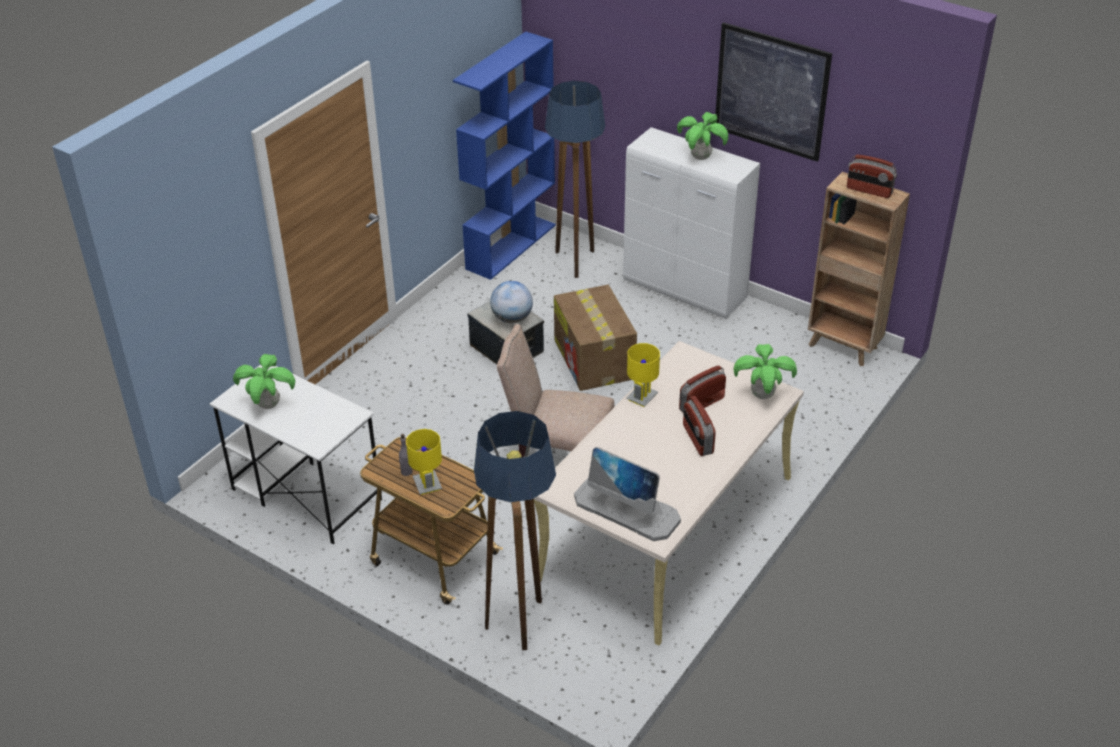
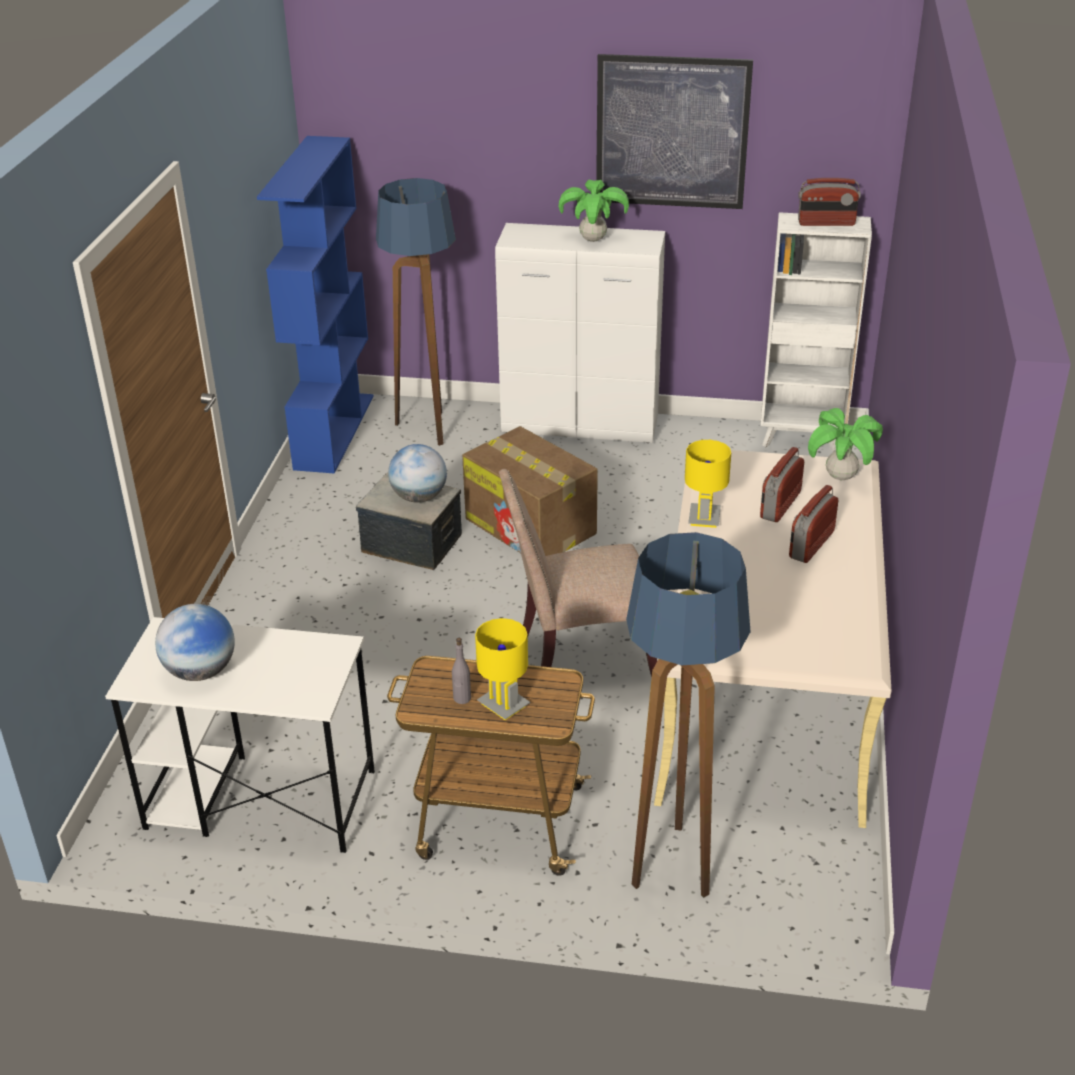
camera: 25 degrees left, 5 degrees down
(268, 405) = (200, 671): potted plant -> globe
(627, 509) = (799, 648): monitor -> none
(697, 439) = (811, 544): radio -> radio turned 75 degrees clockwise
(844, 347) = (802, 438): brown bookcase -> white bookcase

